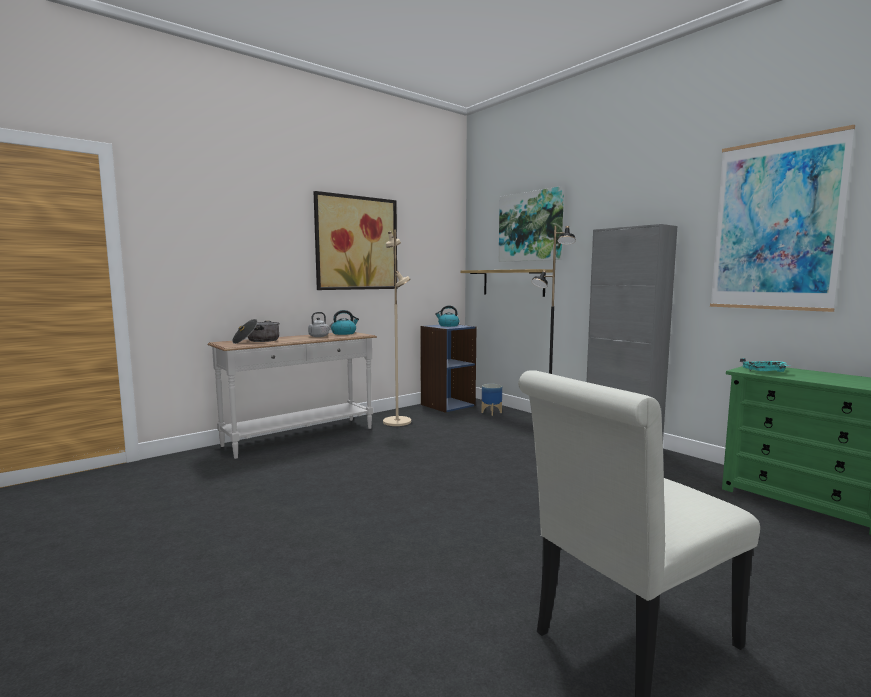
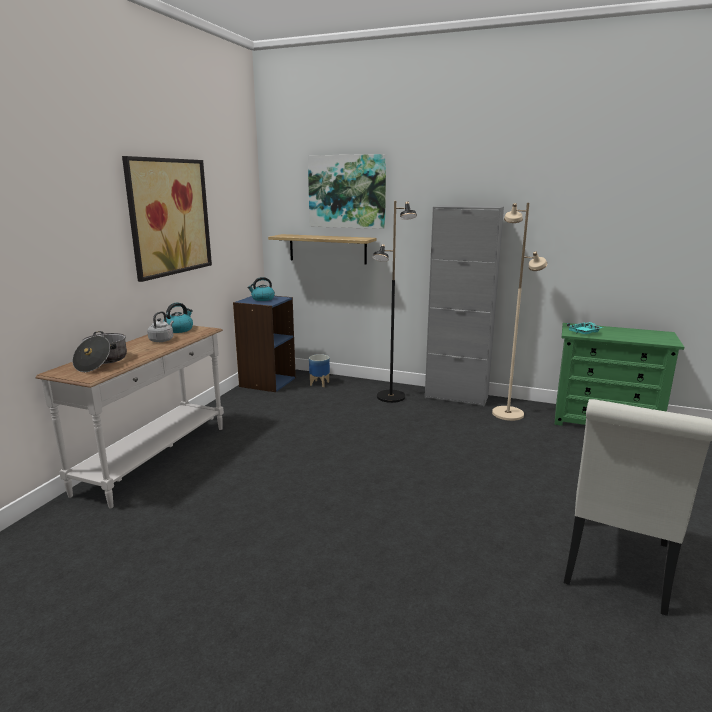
camera: 30 degrees left, 10 degrees up
(397, 422) = (240, 414): beige floor lamp -> beige floor lamp (507, 413)
(775, 225) = (582, 213): picture -> none

